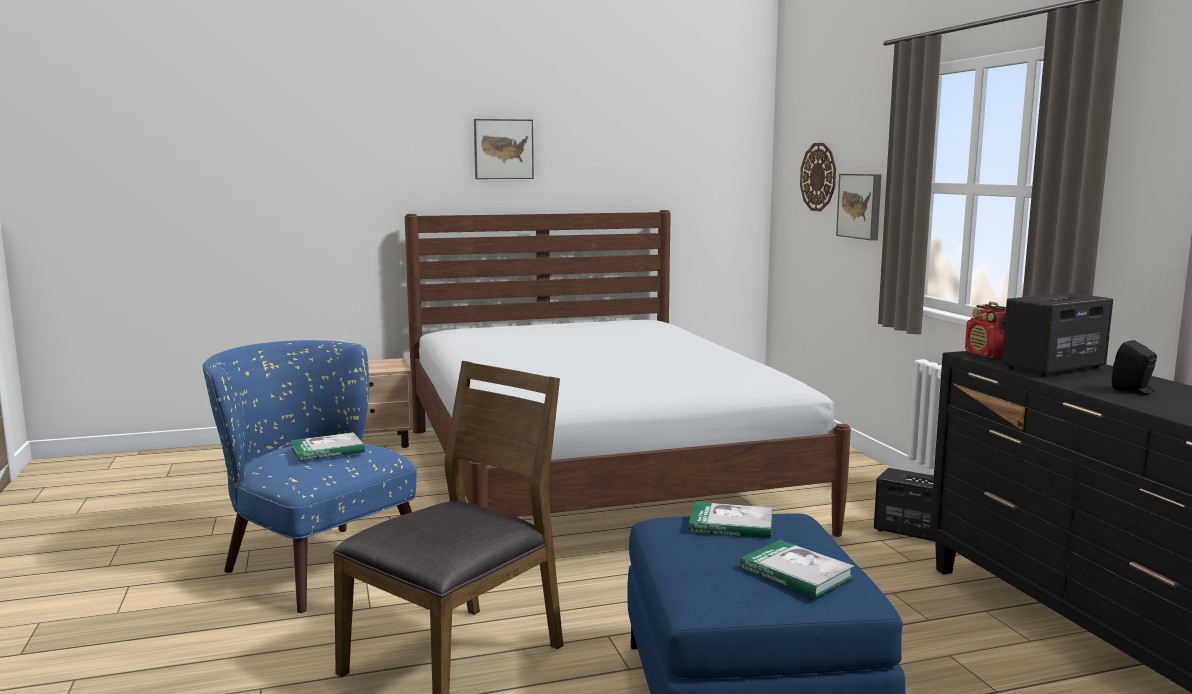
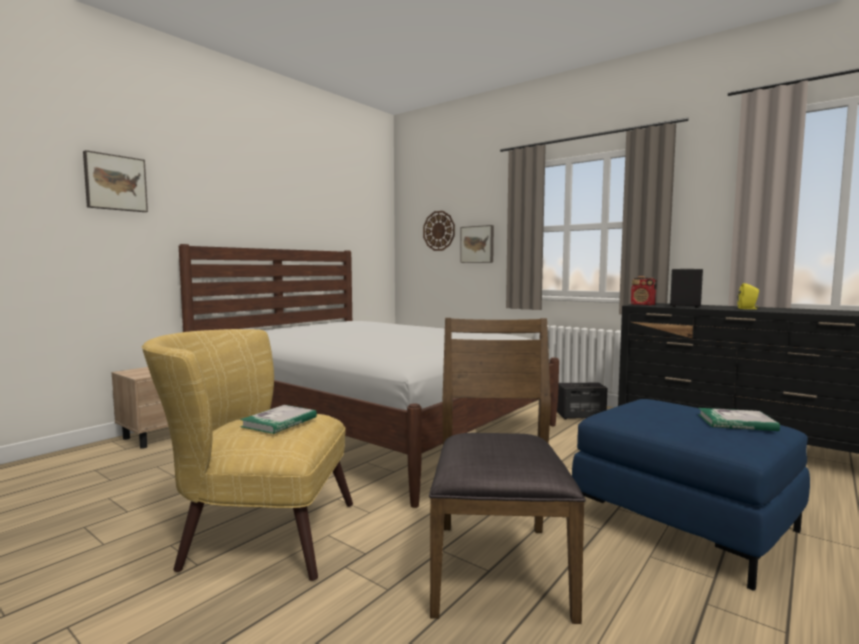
camera: 35 degrees left, 5 degrees down
(314, 561) = (254, 534): blue armchair -> yellow armchair
(503, 149) = (247, 201): picture -> picture (115, 183)
(731, 524) = (643, 408): book -> none
(1134, 391) = (748, 308): black speaker -> yellow speaker

